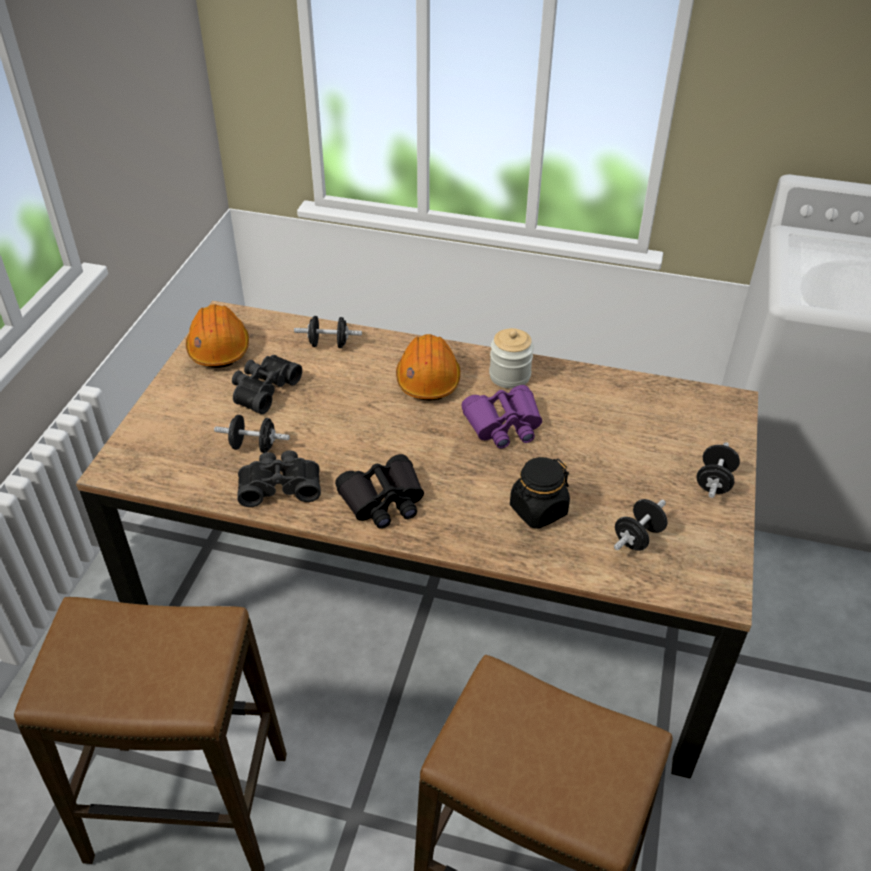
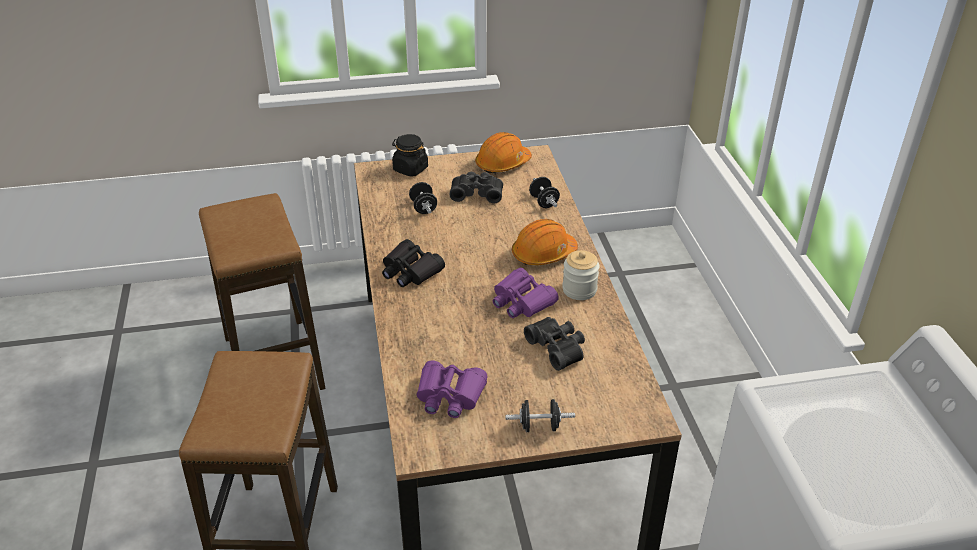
camera: 65 degrees right, 5 degrees down
(280, 485) = (397, 228): black binoculars -> black binoculars (558, 348)
(538, 510) = (445, 340): black jar -> black jar (410, 169)
(638, 537) = (449, 396): black dumbbell -> purple binoculars

